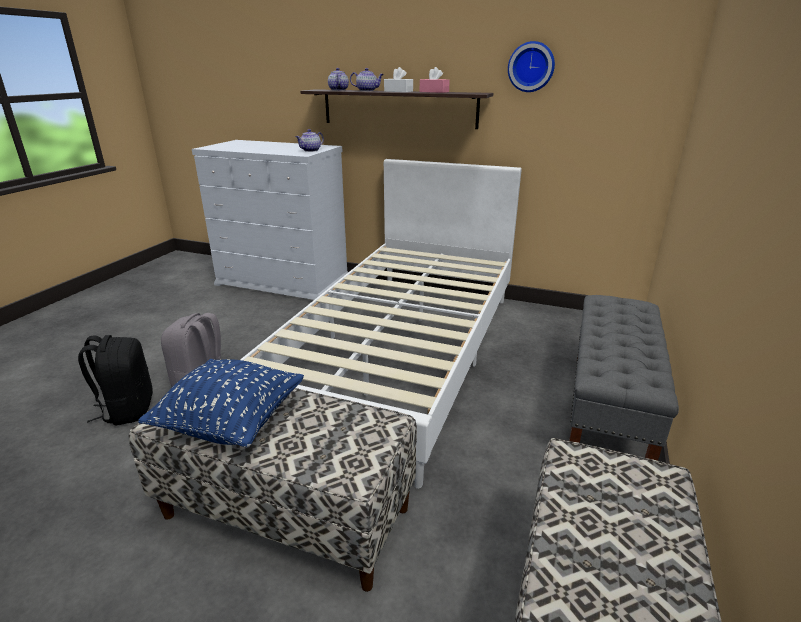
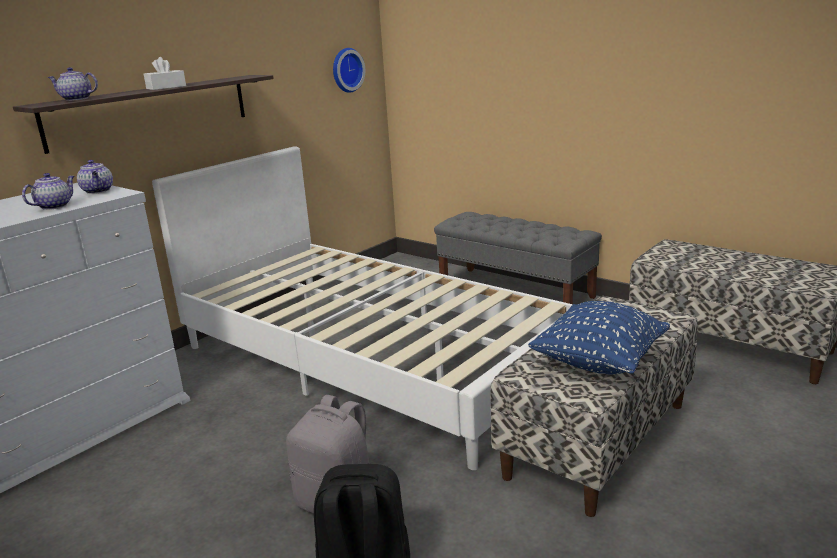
camera: 70 degrees left, 5 degrees down
(367, 90) = (121, 93): teapot -> teapot (55, 206)
(434, 92) = (204, 82): pink tissue box -> none
(531, 67) = (276, 44): wall clock -> wall clock (346, 70)

